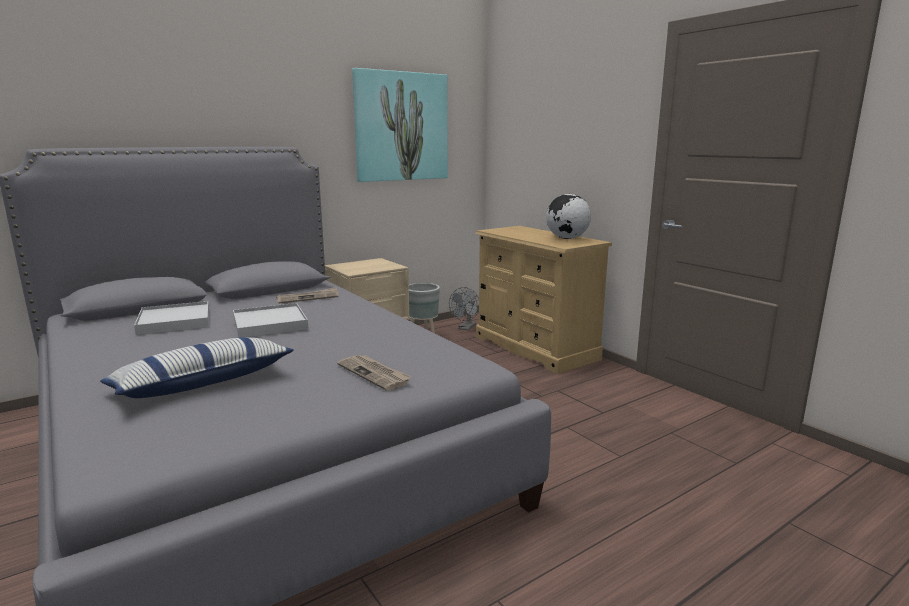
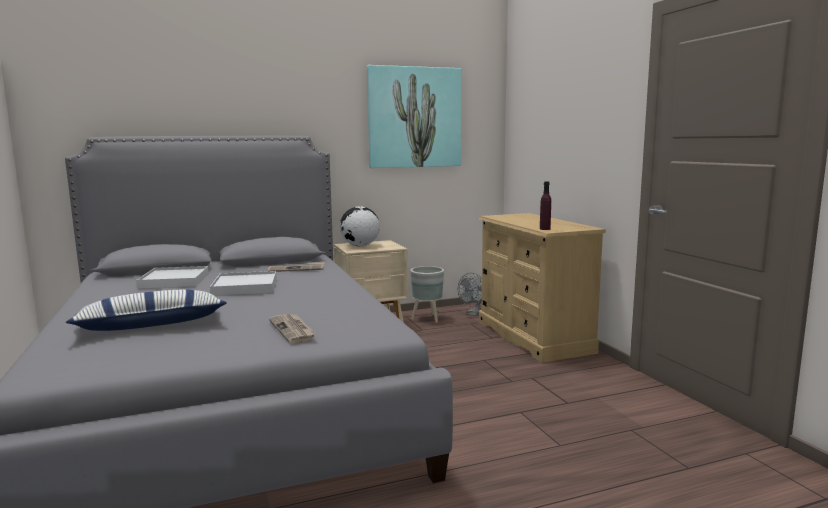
camera: 15 degrees right, 5 degrees down
(558, 244) = (545, 229): none -> purple bottle
(567, 238) = (561, 224): globe -> globe (360, 246)

